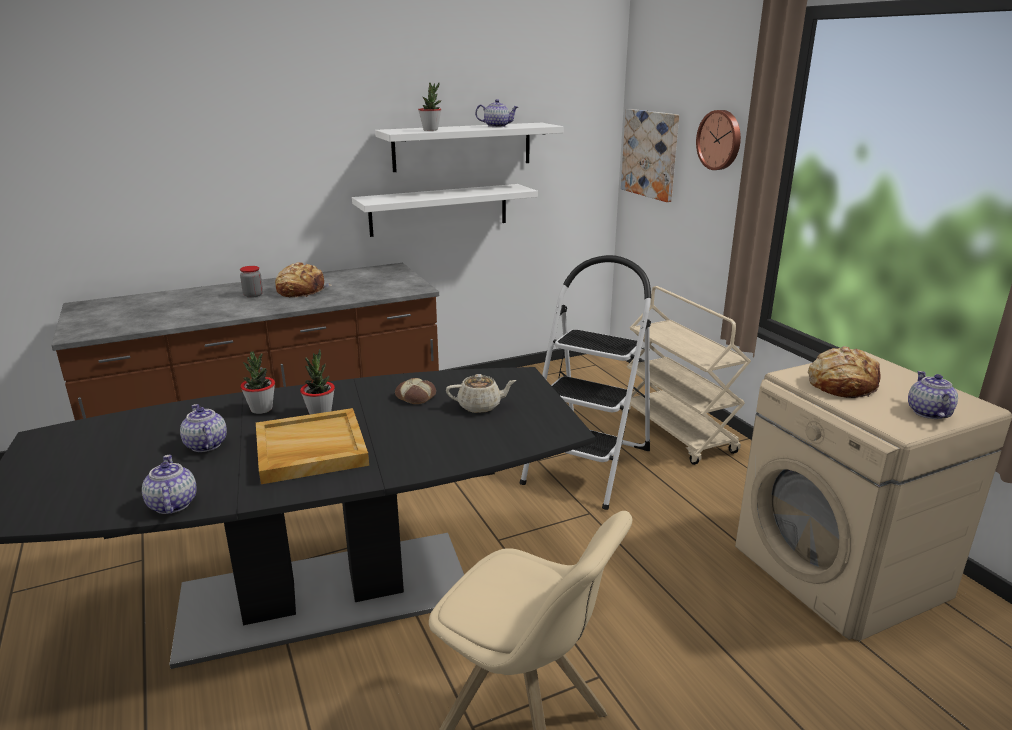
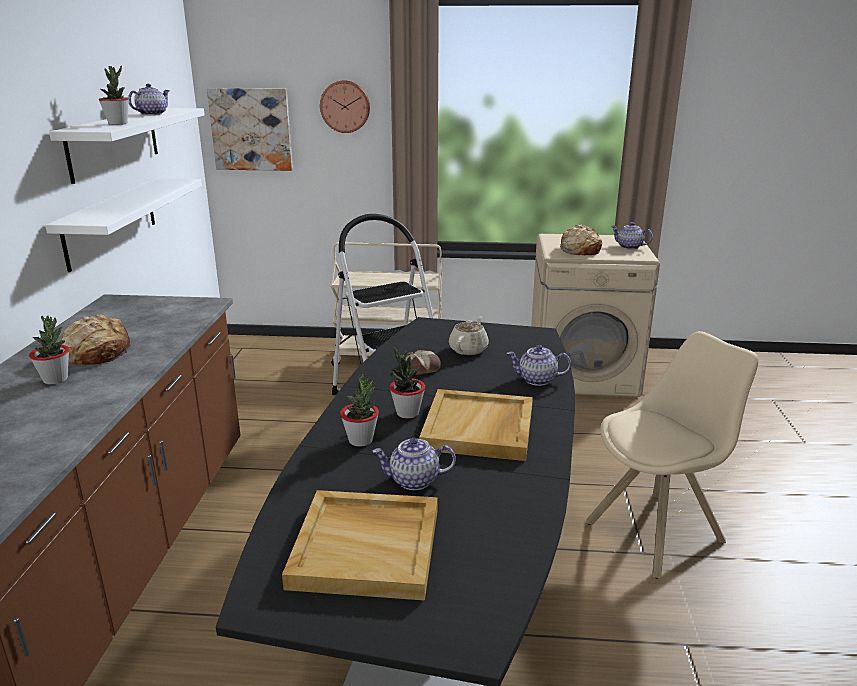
camera: 60 degrees left, 0 degrees up
(107, 452) = (367, 547): none -> beige tray
(172, 504) = (529, 511): teapot -> teapot (537, 380)
(253, 295) = (56, 379): jar -> potted plant

